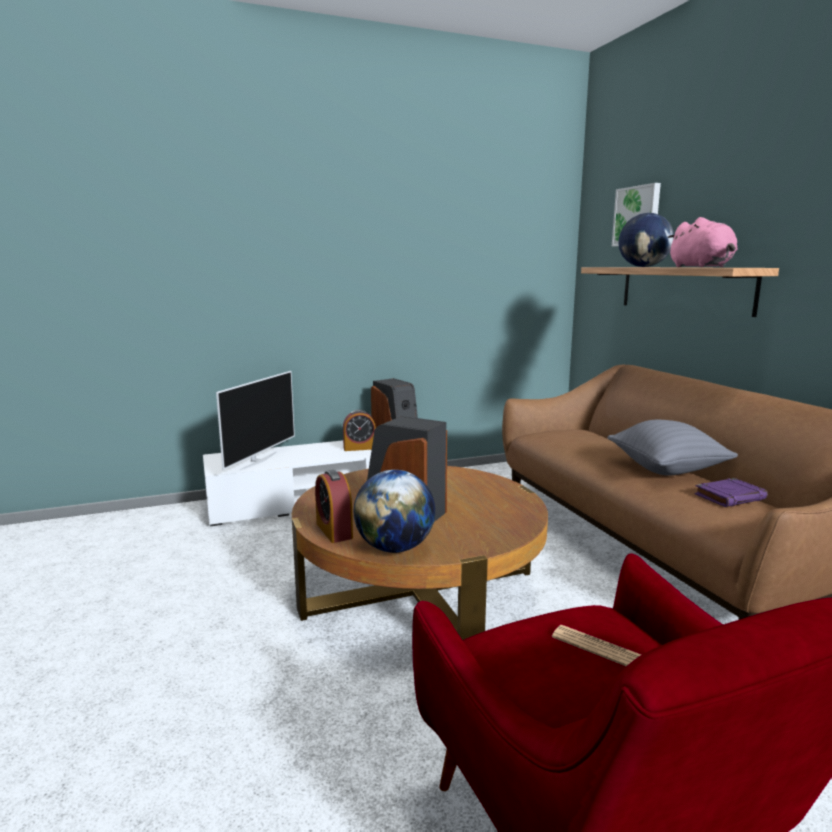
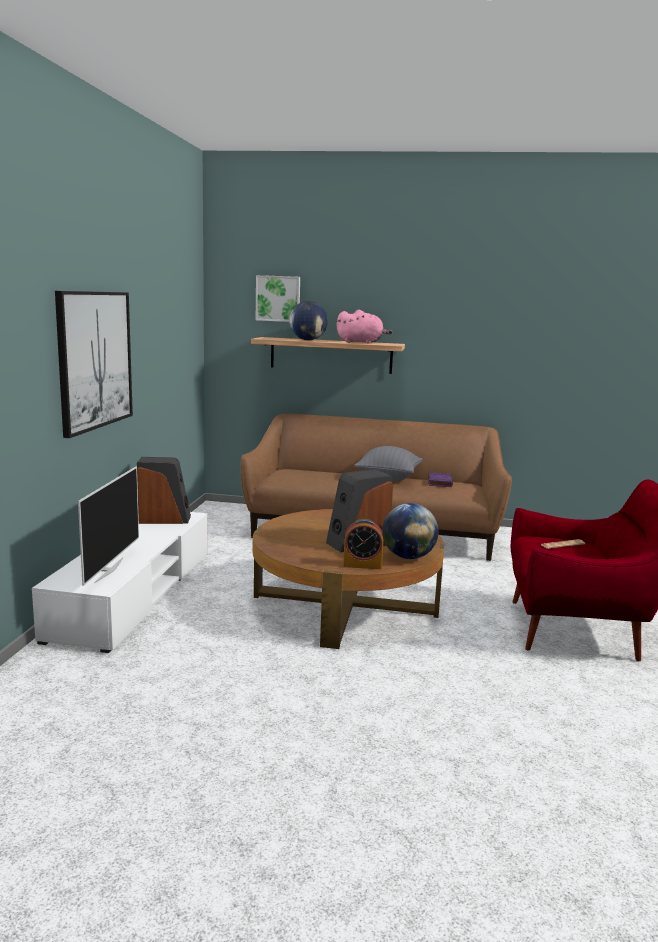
camera: 60 degrees left, 0 degrees up
(258, 461) = (108, 570): television -> television turned 45 degrees clockwise
(325, 277) = (95, 360): none -> picture
(359, 448) = (151, 531): alarm clock -> none

